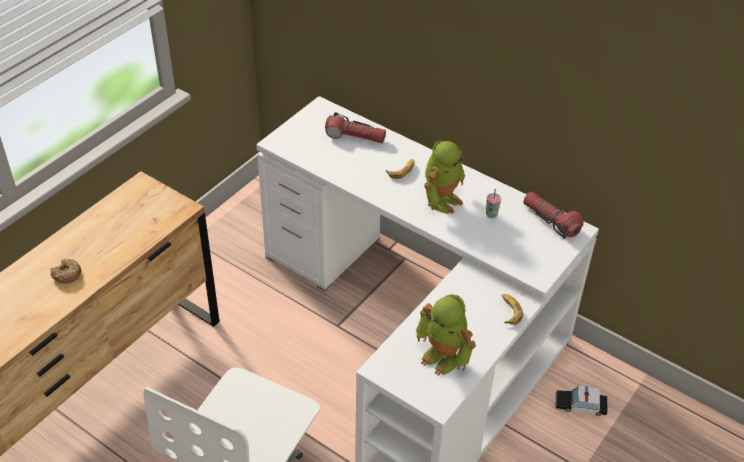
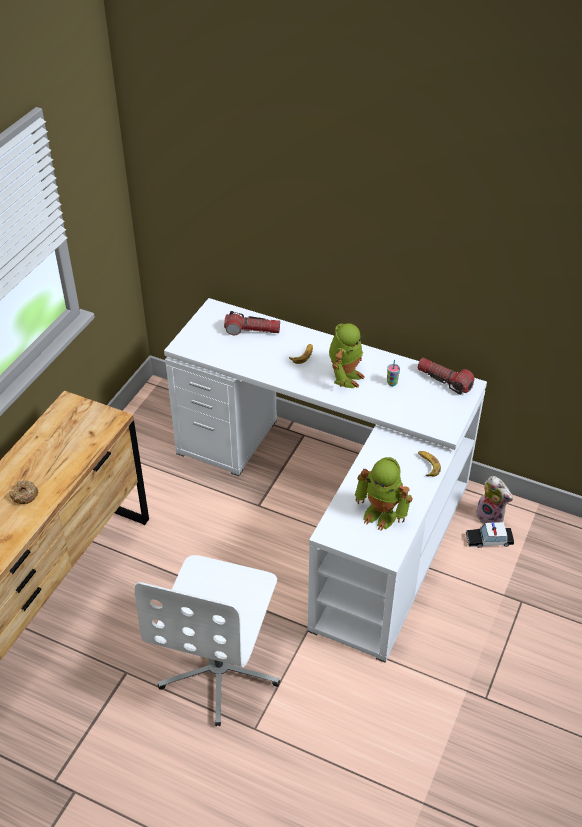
camera: 10 degrees left, 0 degrees up
(589, 380) = (491, 517): none -> plush toy

